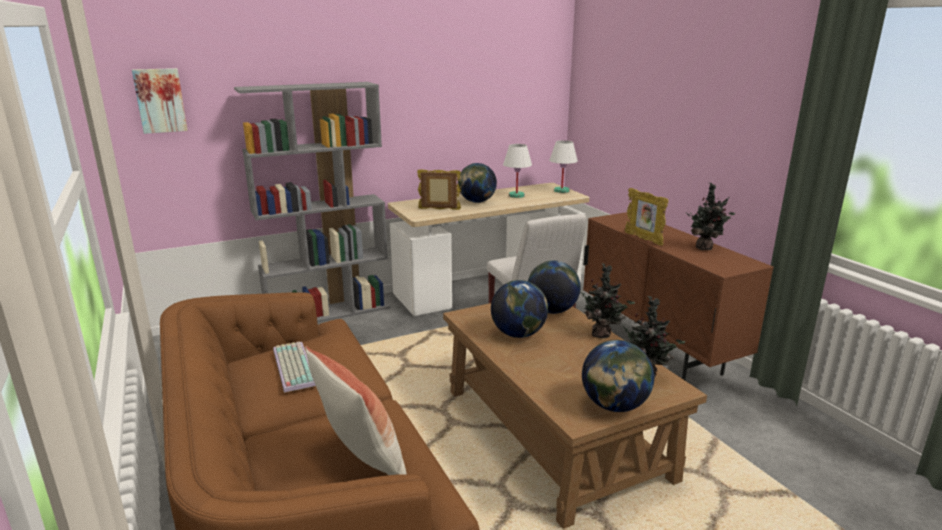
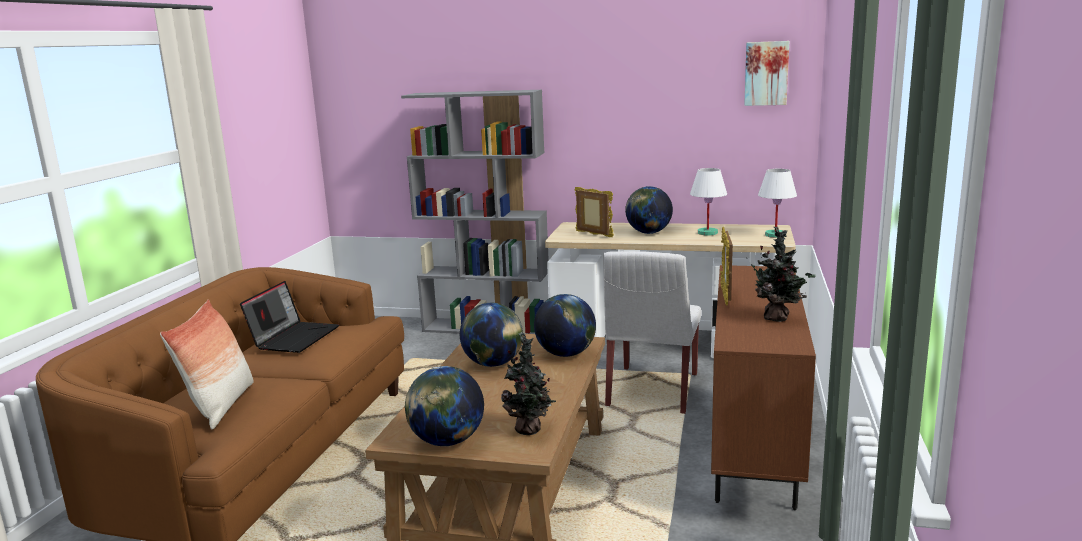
camera: 40 degrees right, 5 degrees down
(160, 100) = (360, 104): picture -> picture (766, 73)
(292, 366) = (294, 337): keyboard -> laptop
(602, 334) = (567, 387): potted plant -> none

